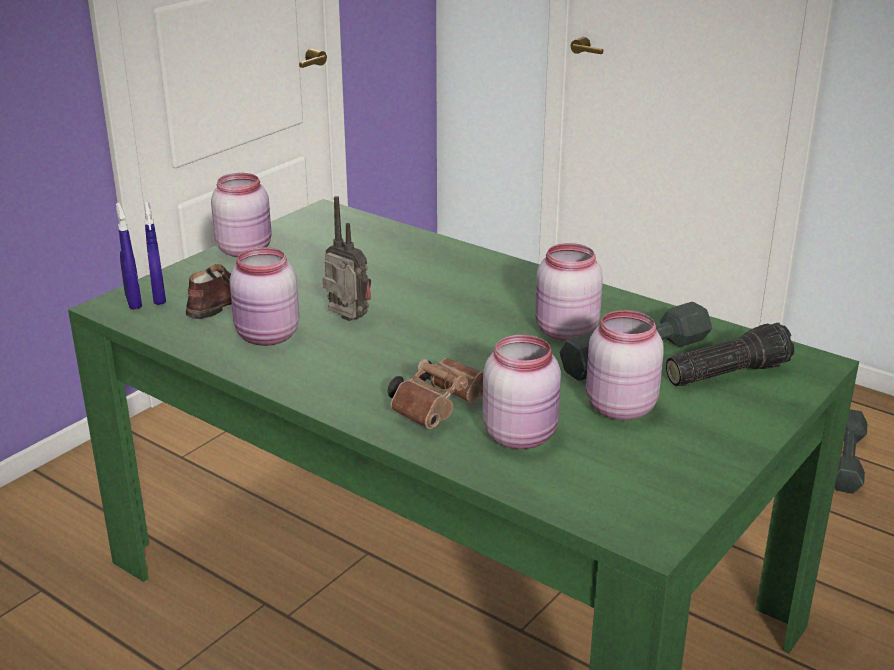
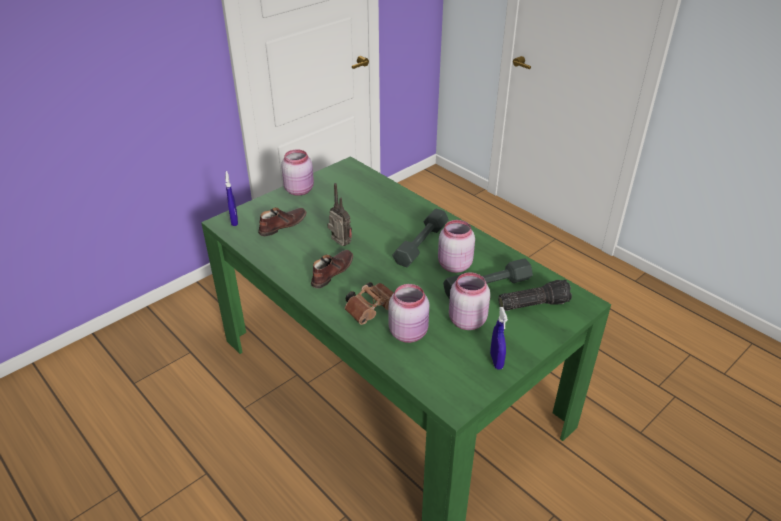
camera: 10 degrees right, 10 degrees up
(159, 298) = (248, 219): blue spray bottle -> blue spray bottle (496, 361)
(267, 337) = (296, 252): pink jar -> none
(344, 360) = (331, 272): none -> brown shoe
(846, 460) = (633, 326): grey dumbbell -> grey dumbbell (421, 244)

